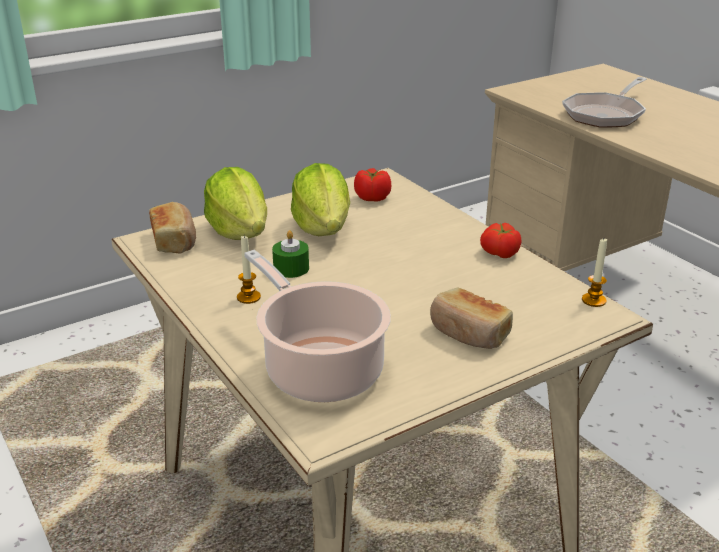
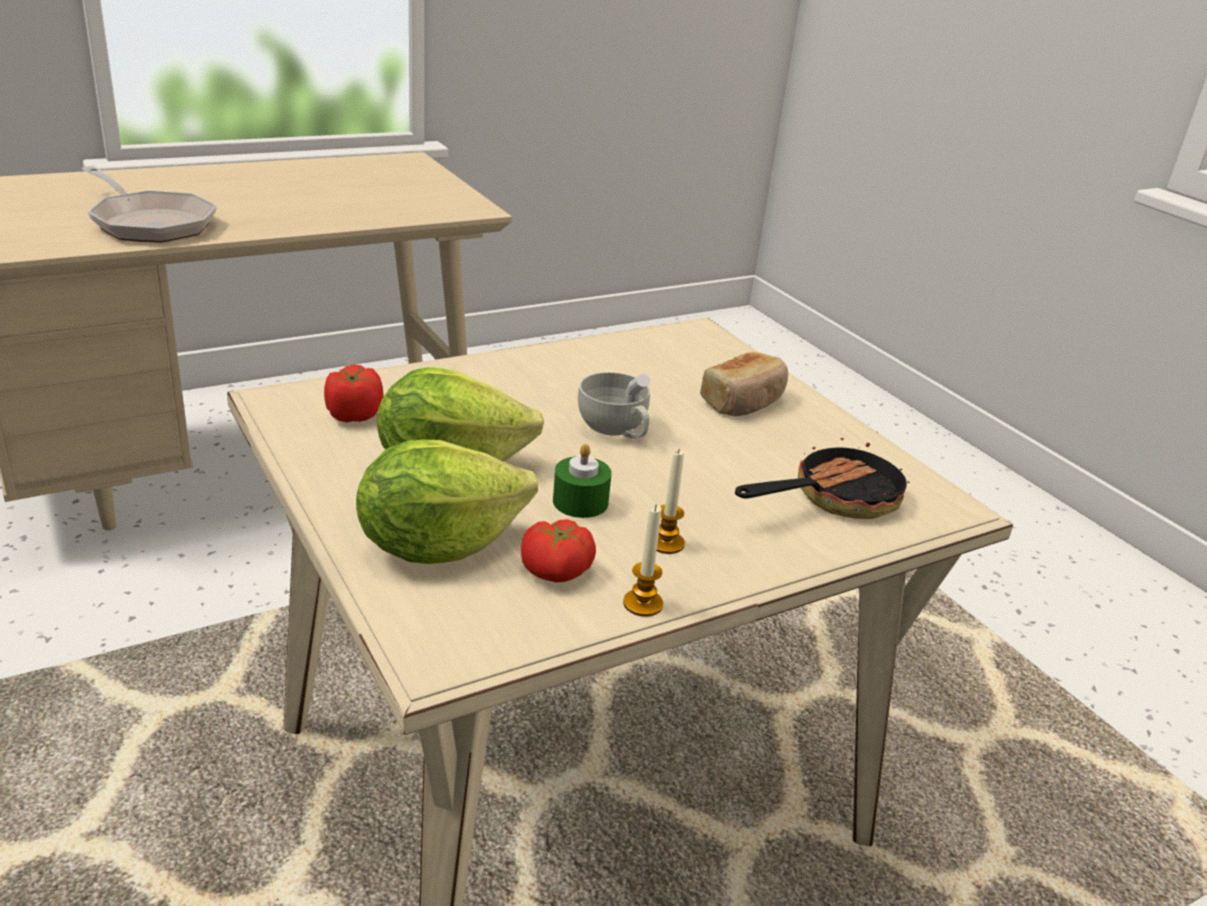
camera: 90 degrees left, 0 degrees up
(175, 240) = (452, 619): bread -> none
(319, 368) = (833, 498): cooking pot -> frying pan
(390, 278) = (616, 430): none -> white cup
(499, 253) = (558, 356): tomato -> tomato (556, 571)
(593, 300) = (672, 330): candle -> candle (642, 604)

